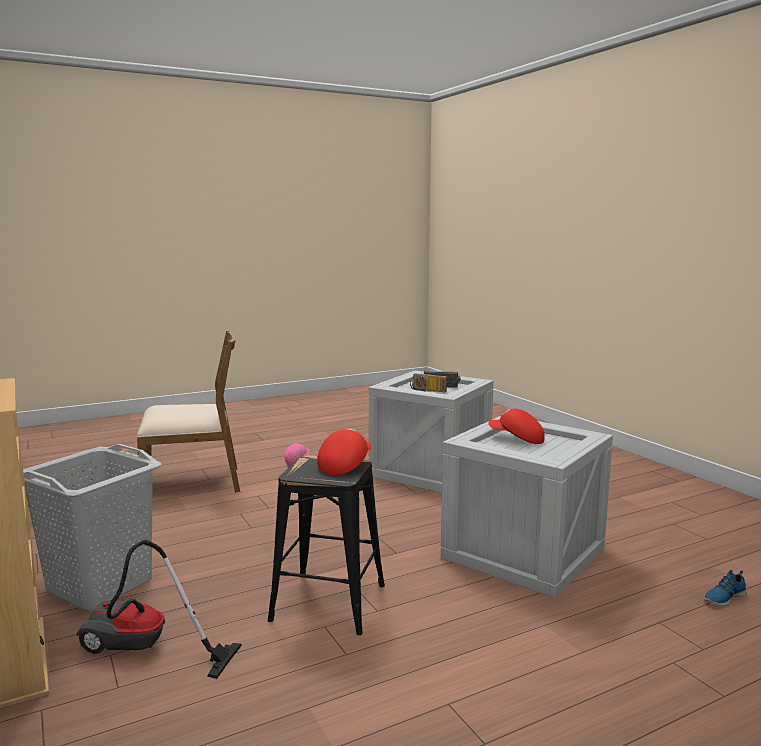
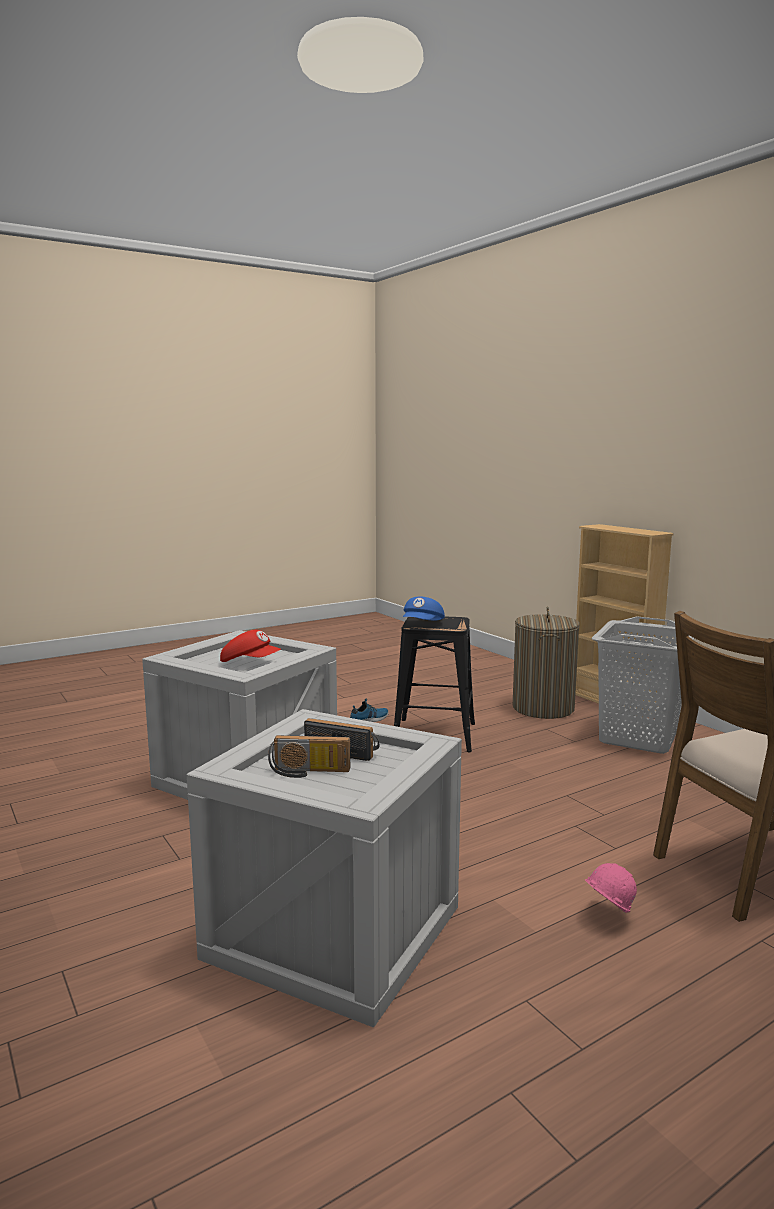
camera: 175 degrees right, 0 degrees up
(143, 651) = (543, 708): vacuum cleaner -> laundry basket
(344, 465) = (423, 625): red cap -> blue cap
(723, 597) = (94, 749): shoe -> shoe (369, 719)

